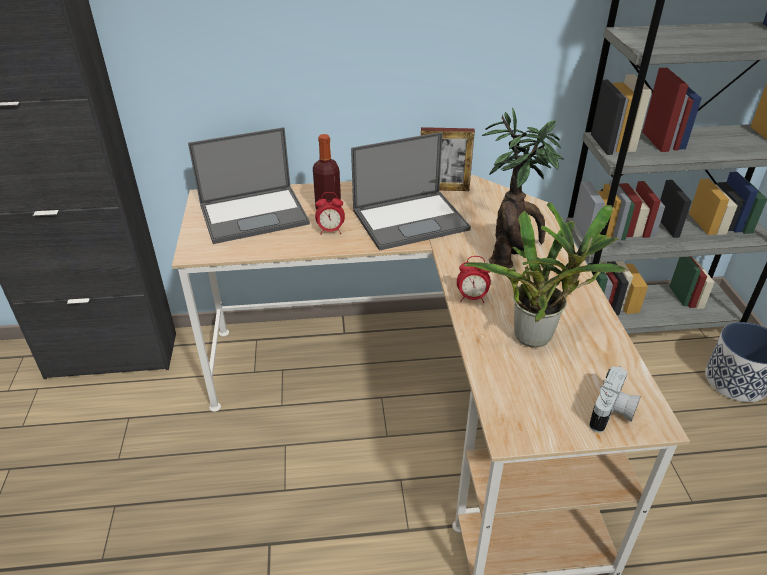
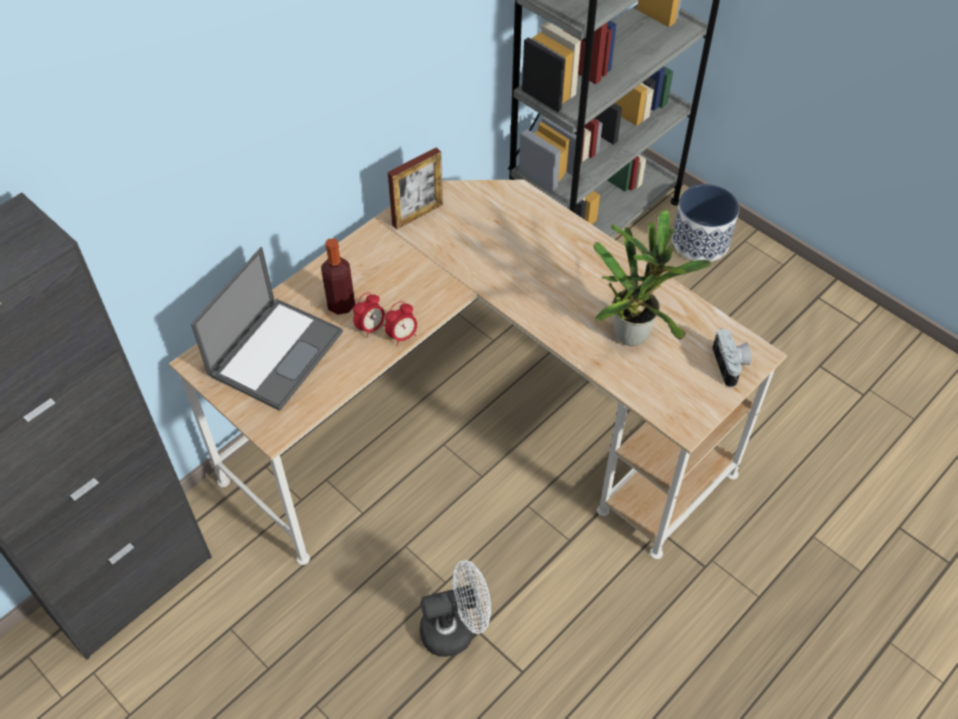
camera: 40 degrees left, 15 degrees up
(256, 529) = (456, 629): none -> white fan
(411, 219) = (427, 270): laptop -> none
(472, 298) = (556, 325): alarm clock -> alarm clock (402, 336)
(512, 255) = (546, 261): potted plant -> none

